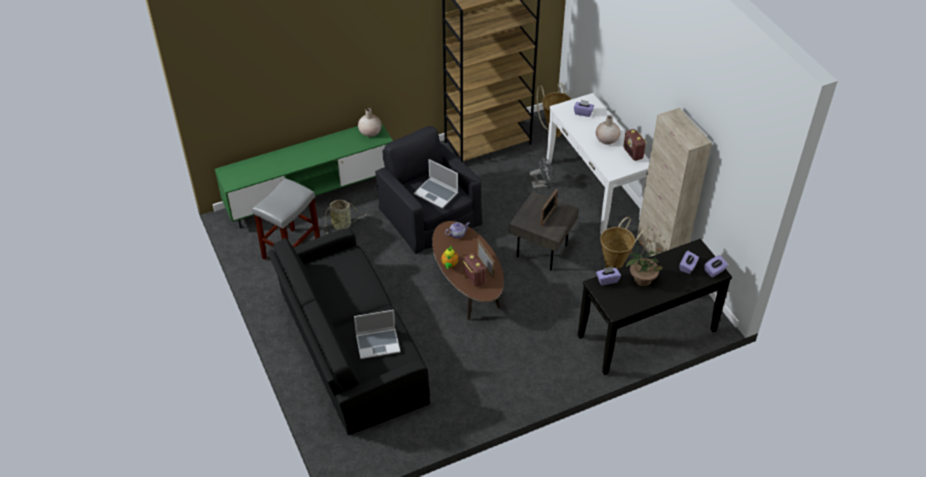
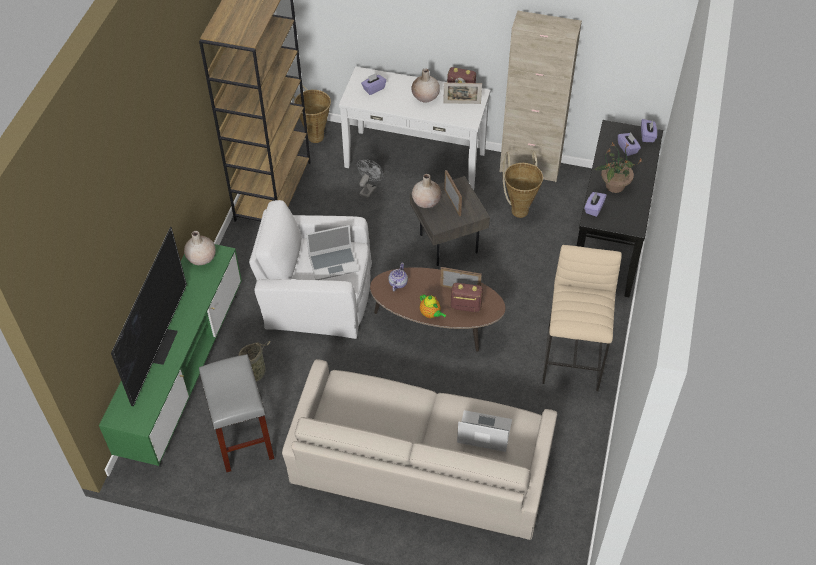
camera: 50 degrees left, 5 degrees up
(291, 156) = (159, 344): none -> television
(349, 345) = (420, 467): black sofa -> beige sofa
(378, 343) = (483, 433): laptop -> laptop turned 105 degrees counterclockwise
(429, 215) = (316, 295): black armchair -> white armchair
(515, 375) = (573, 359): none -> beige stool
(534, 203) = (426, 201): none -> beige vase
(623, 160) = (462, 103): none -> picture frame

